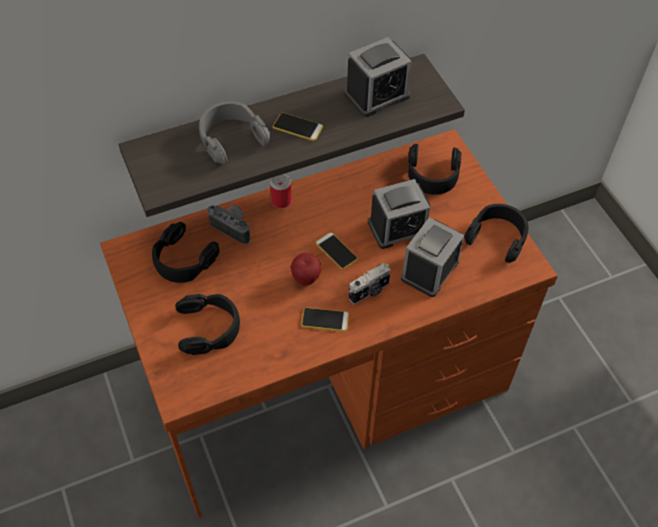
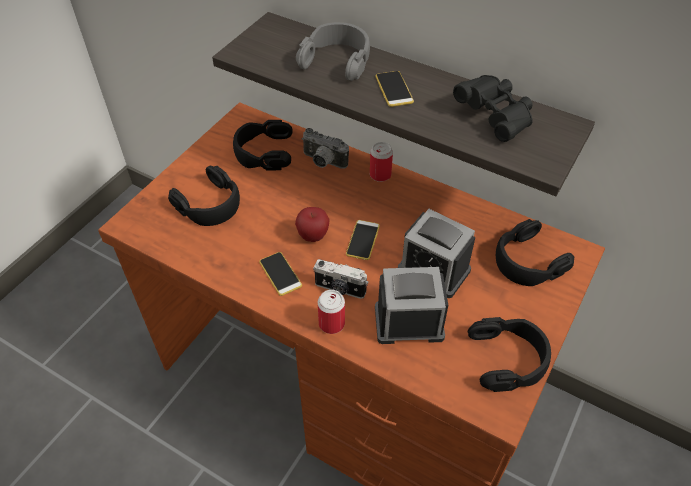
camera: 55 degrees right, 5 degrees down
(233, 228) = (322, 162): camera -> camera turned 120 degrees clockwise
(377, 95) = (495, 117): alarm clock -> black binoculars
(396, 314) = (331, 323): none -> can

